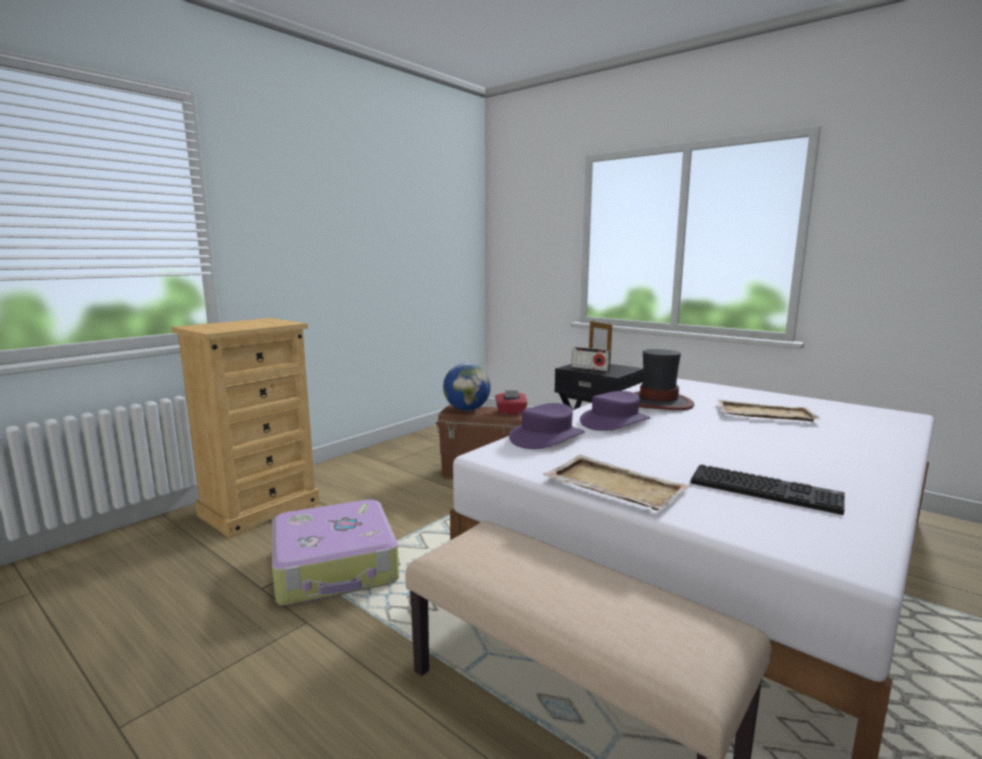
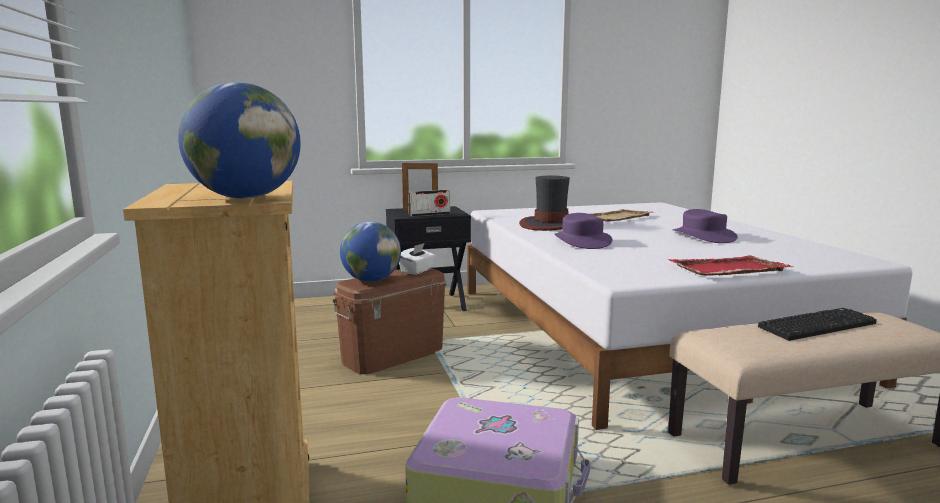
camera: 55 degrees left, 0 degrees up
(217, 329) = (245, 198): none -> globe
(511, 412) = (417, 271): red tissue box -> white tissue box
(546, 437) = (596, 261): purple hat -> purple hat (703, 236)
(614, 485) = (727, 269): beige tray -> red tray
(766, 490) = (762, 248): keyboard -> keyboard (816, 325)

